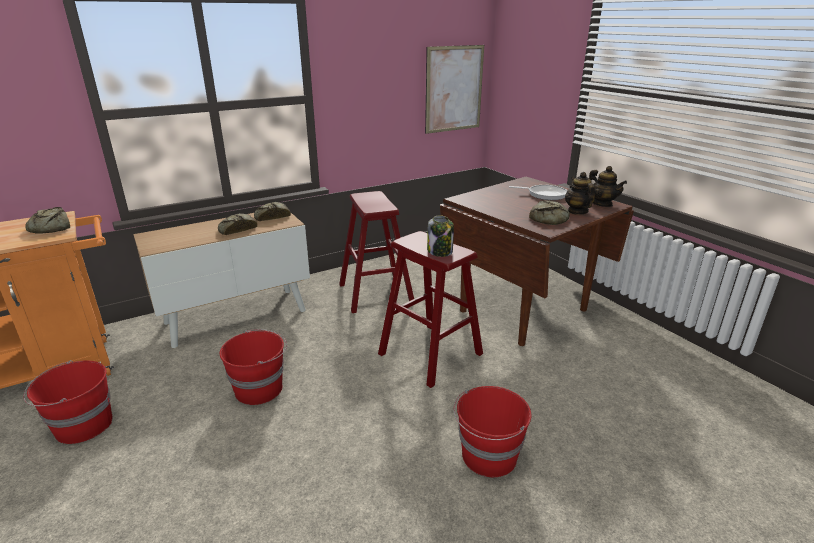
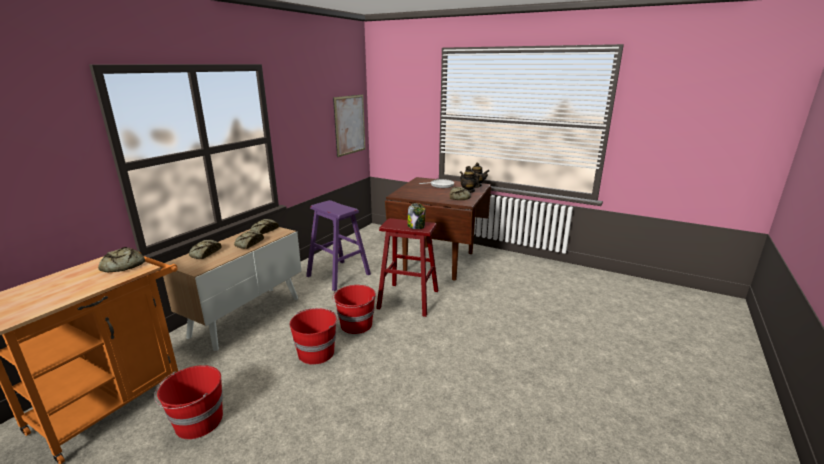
camera: 30 degrees left, 5 degrees down
(183, 231) = (204, 253): none -> bread
(376, 293) = (338, 275): red stool -> purple stool
(488, 456) = (487, 338): red bucket -> red bucket (356, 325)

